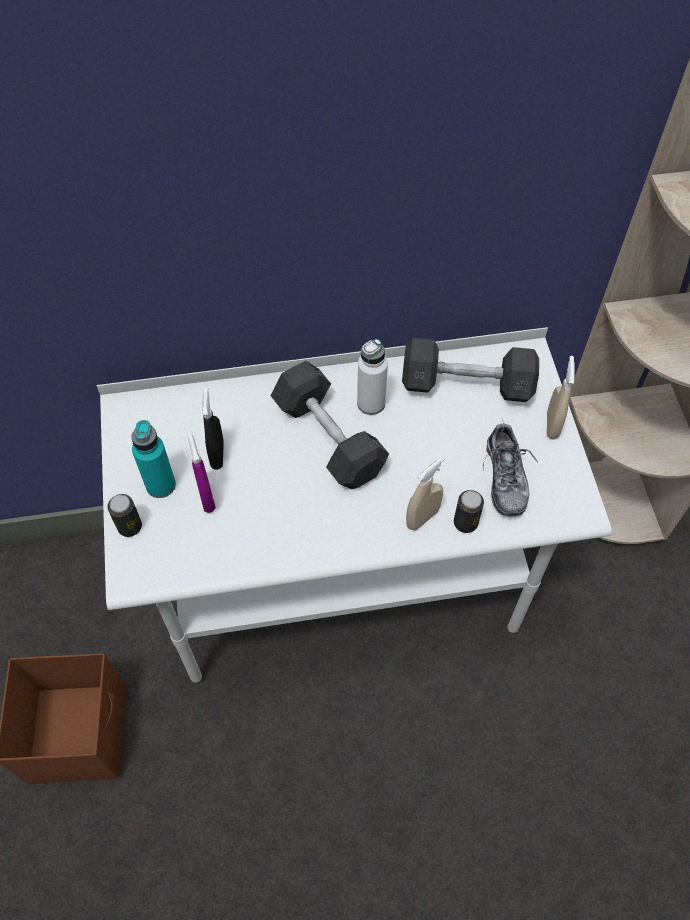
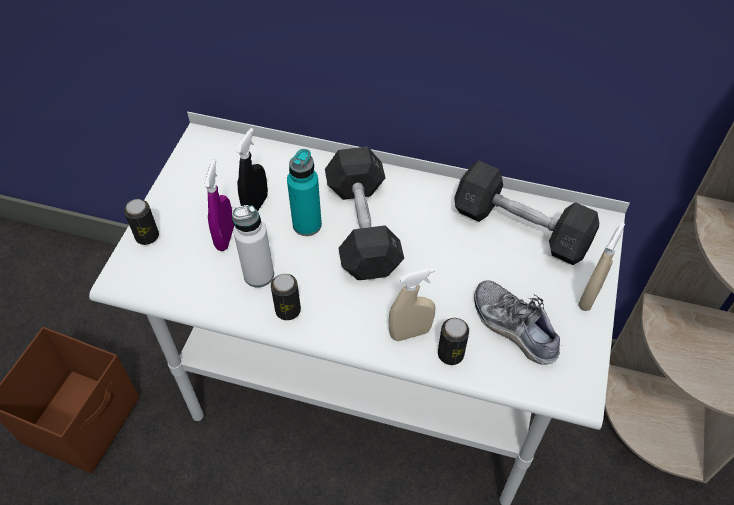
camera: 25 degrees right, 5 degrees down
(160, 485) = (193, 212): turquoise bottle -> turquoise bottle (307, 225)
(305, 542) = (288, 310): none -> can
(371, 403) = (419, 212): white bottle -> white bottle (259, 275)
(505, 477) = (514, 327): shoe -> shoe turned 120 degrees clockwise

